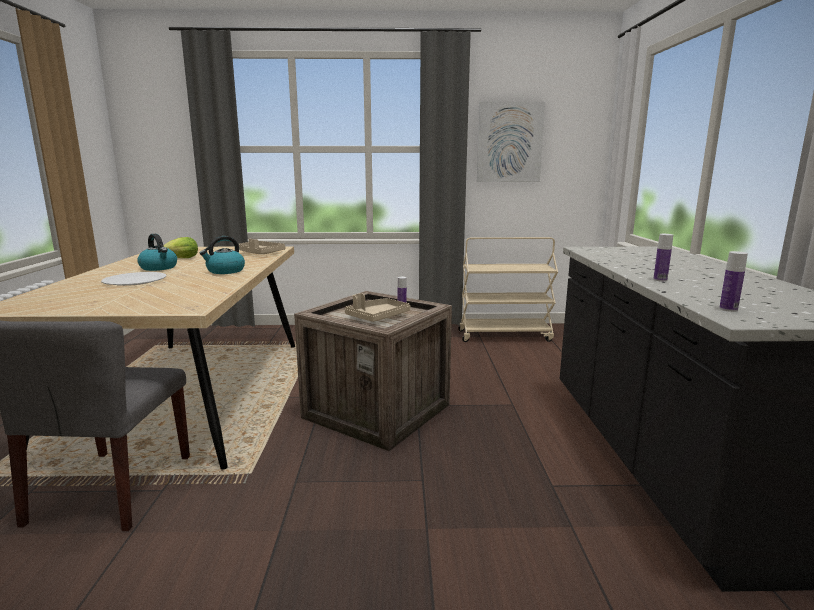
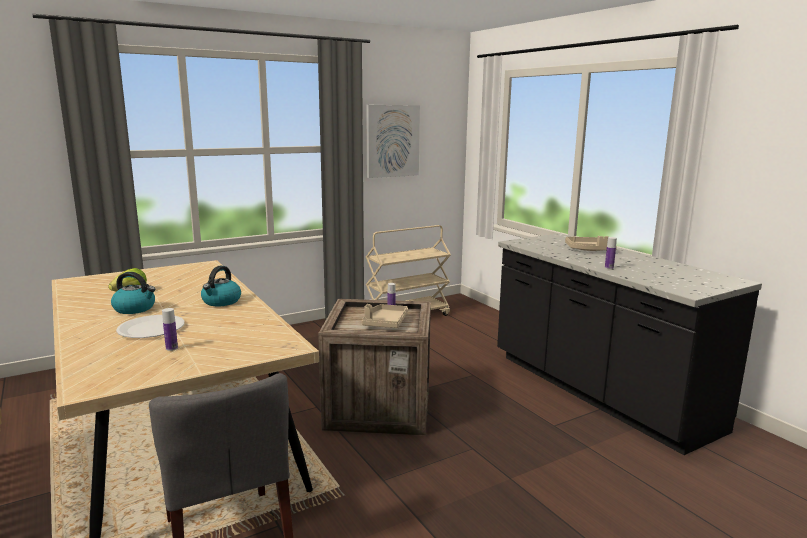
camera: 30 degrees left, 0 degrees up
(260, 253) = (204, 274): beige tray -> beige tray (590, 250)
(728, 309) = (674, 286): bottle -> bottle (171, 348)

